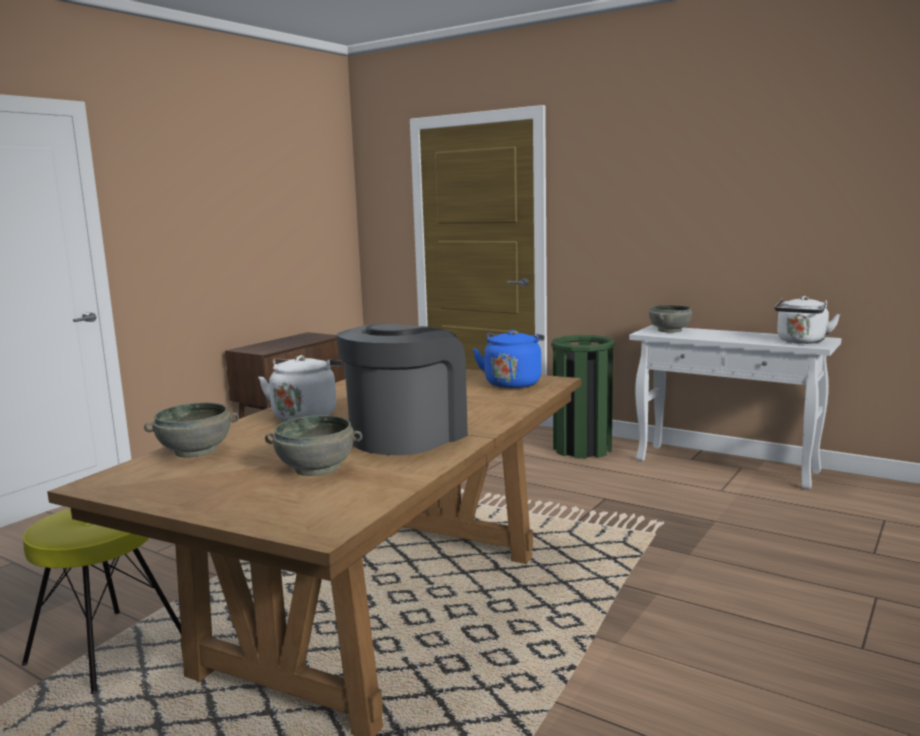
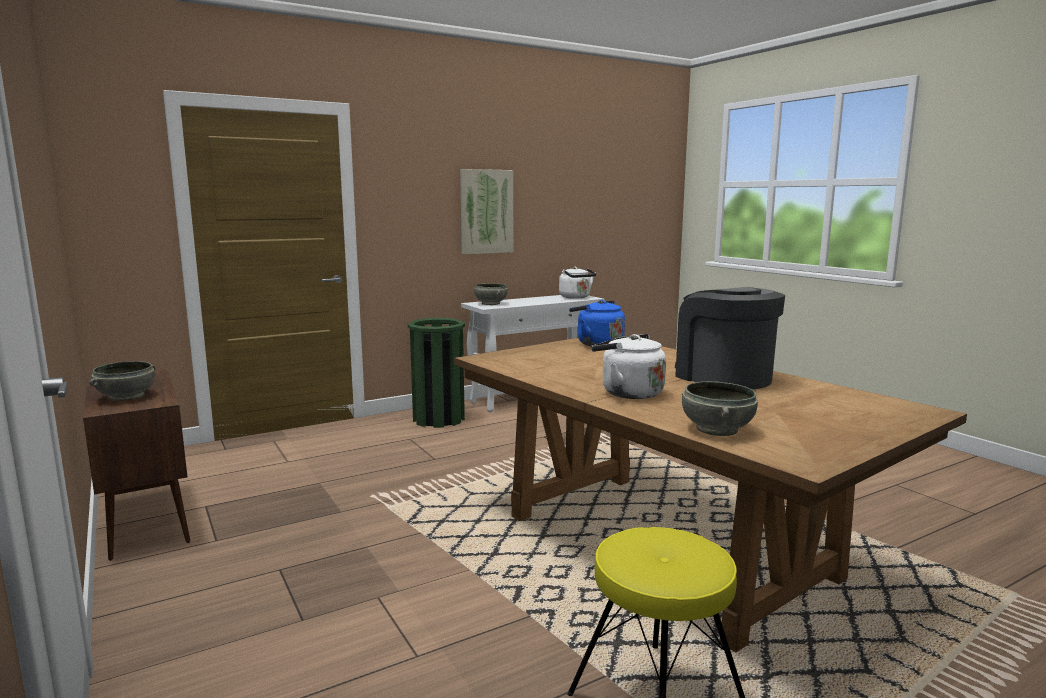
camera: 65 degrees left, 0 degrees up
(316, 468) = (791, 402): grey bowl -> grey bowl (126, 396)
(696, 214) = (486, 211): none -> picture

